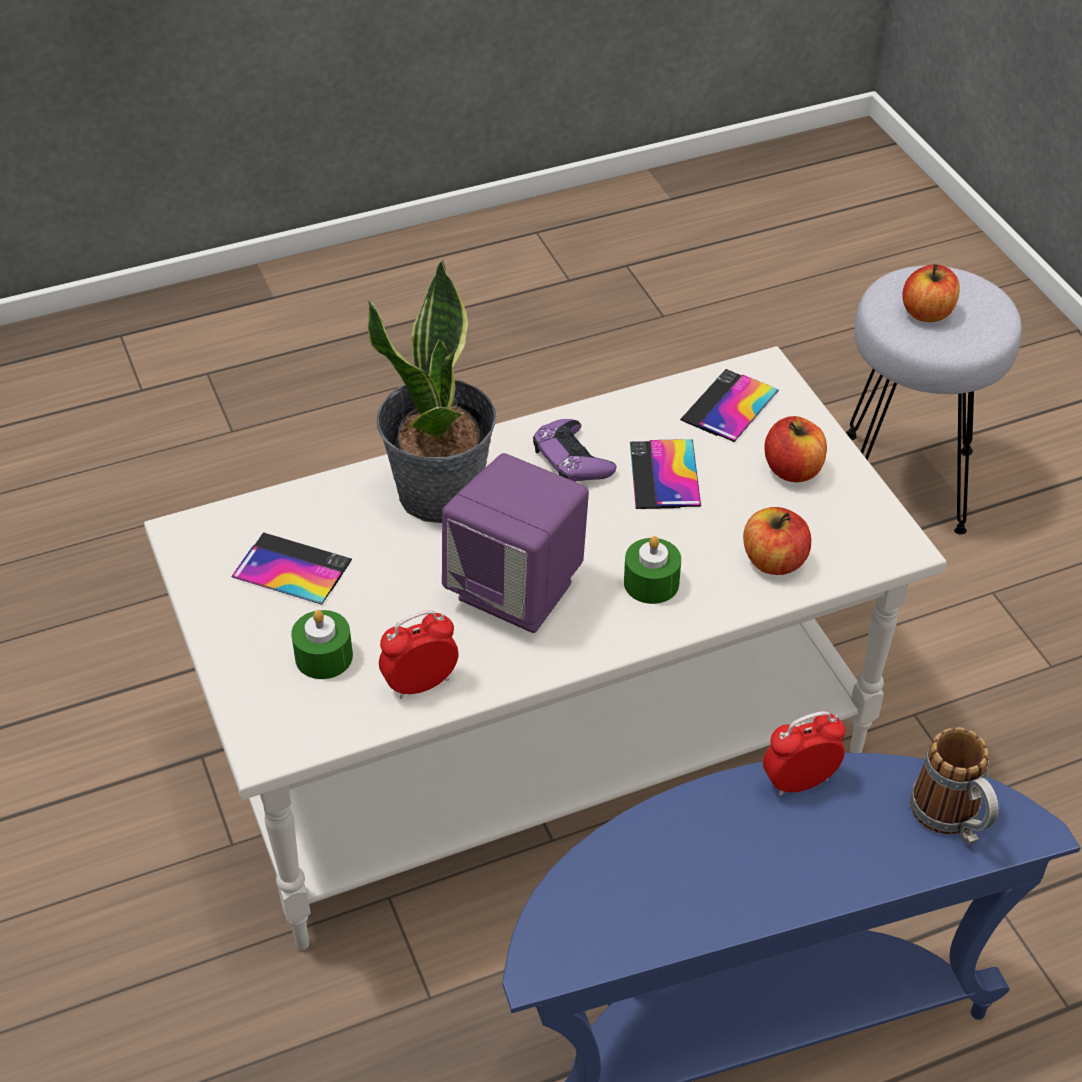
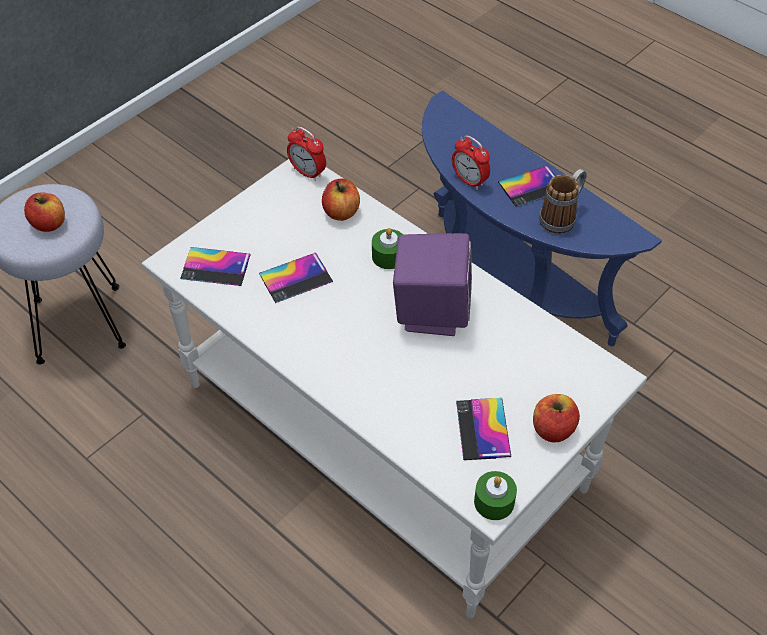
camera: 115 degrees left, 5 degrees up
(324, 656) = (537, 380): green candle -> green candle (494, 502)
(421, 684) = (525, 327): alarm clock -> alarm clock (307, 172)
(441, 494) = (373, 379): potted plant -> none
(572, 460) = (305, 326): purple game controller -> none
(743, 868) = (531, 186): none -> phone
(793, 470) = (261, 223): apple -> apple (553, 429)
(952, 820) = (456, 128): mug -> mug (562, 217)

